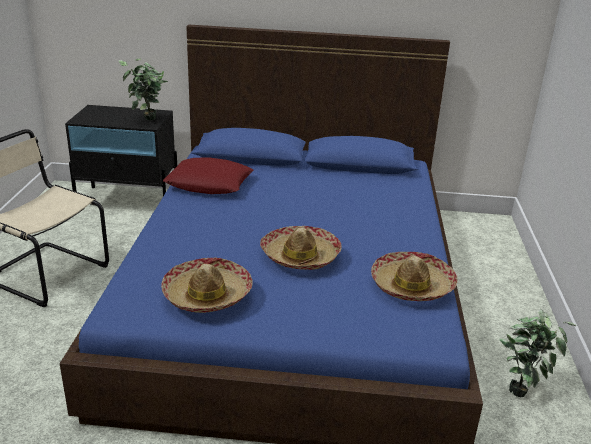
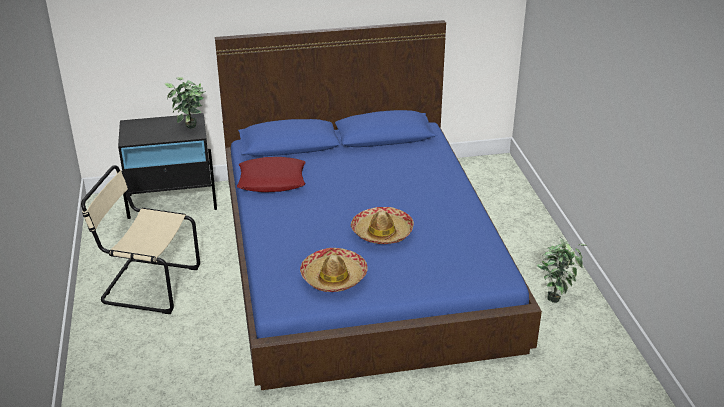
camera: 15 degrees left, 5 degrees up
(412, 285) = (471, 239): hat -> none

